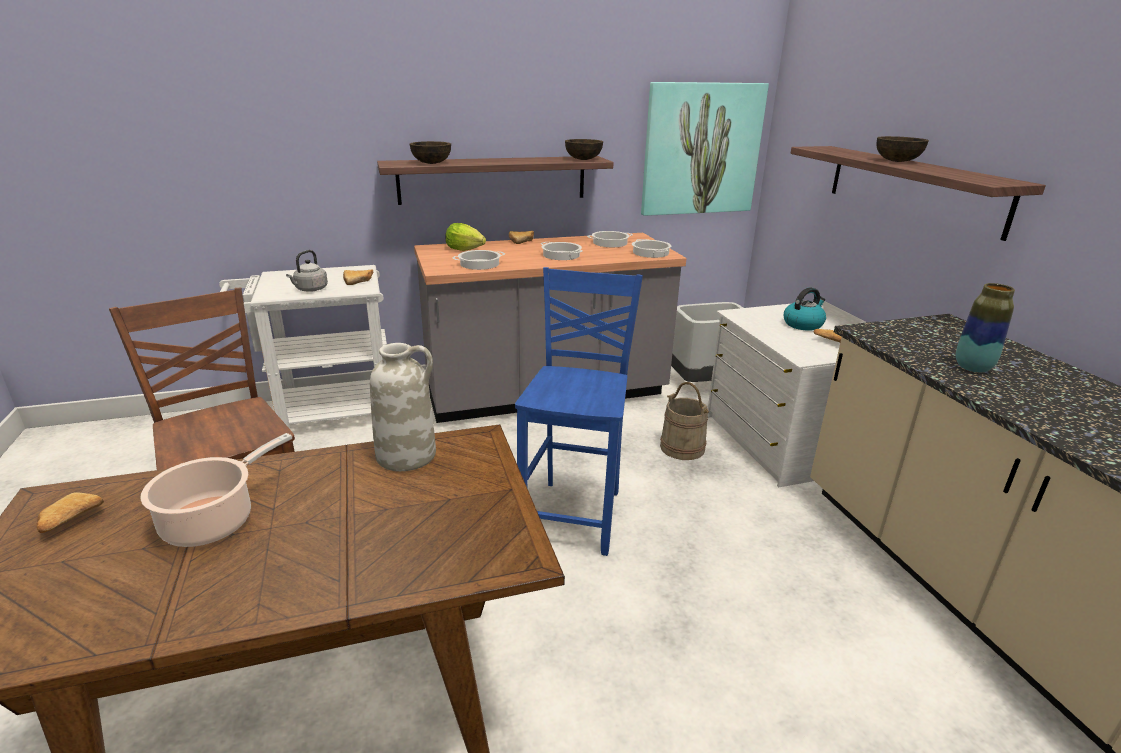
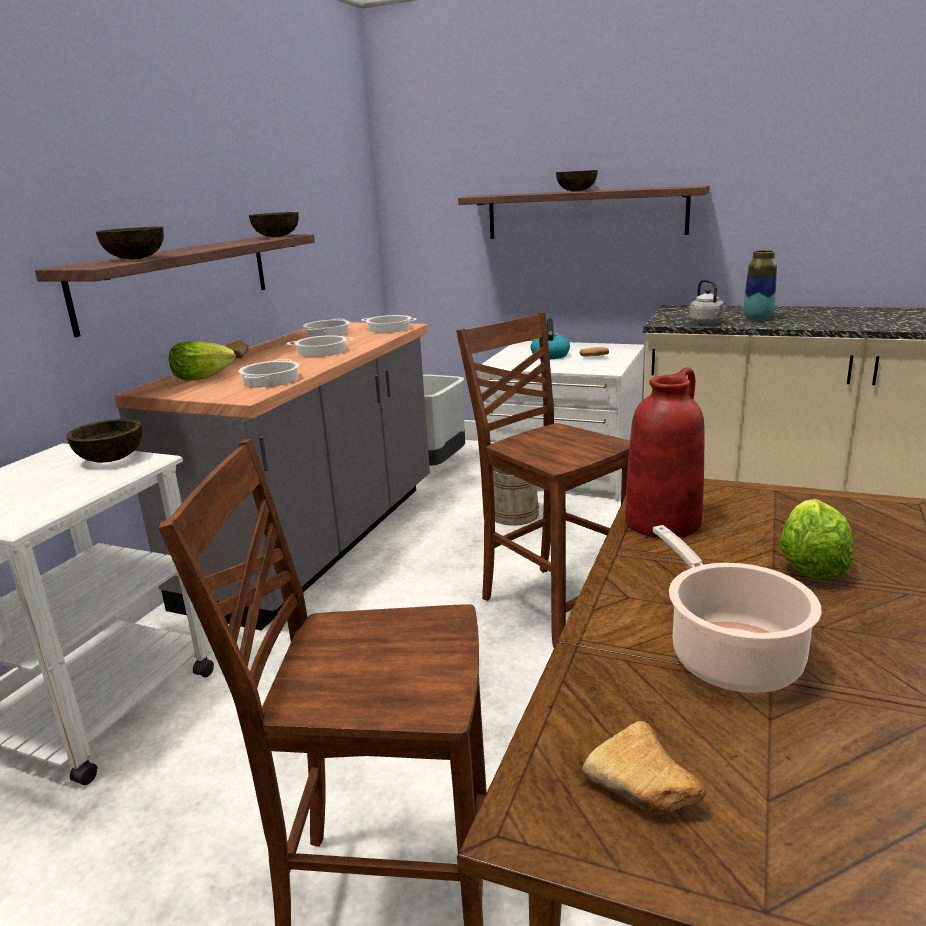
camera: 50 degrees left, 5 degrees down
(310, 289) = (67, 491): grey kettle -> grey kettle (707, 323)
(359, 281) = (111, 459): bread -> brown bowl
(366, 529) = (810, 565): none -> lettuce
(407, 455) = (662, 522): white vase -> red vase
(575, 514) = (551, 603): blue chair -> brown chair
(701, 149) = (340, 219): picture -> none

